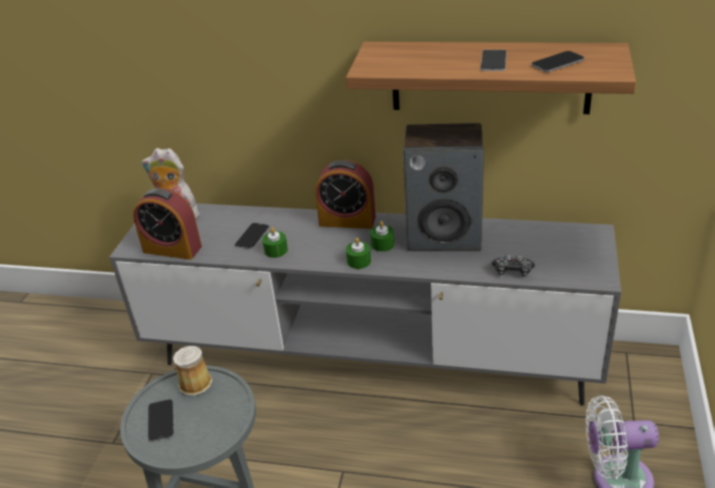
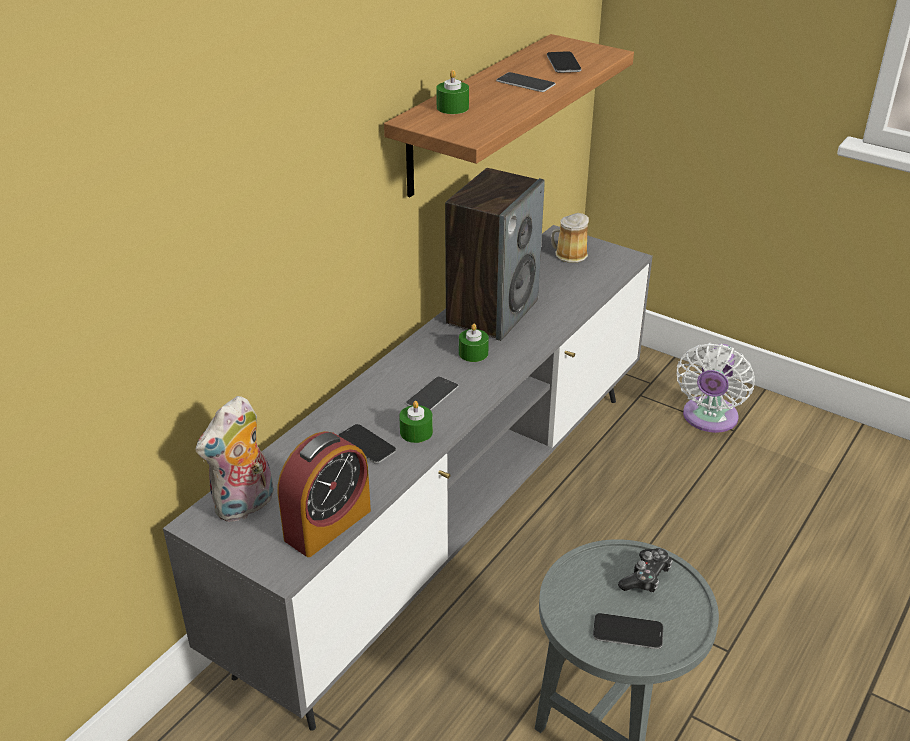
camera: 70 degrees left, 0 degrees up
(195, 382) = (575, 585): mug -> mug (568, 255)
(320, 243) = (432, 395): none -> phone
(347, 221) = (402, 364): alarm clock -> none
(359, 261) = (492, 377): green candle -> green candle (452, 107)
(512, 271) = (584, 294): game controller -> game controller (646, 577)

